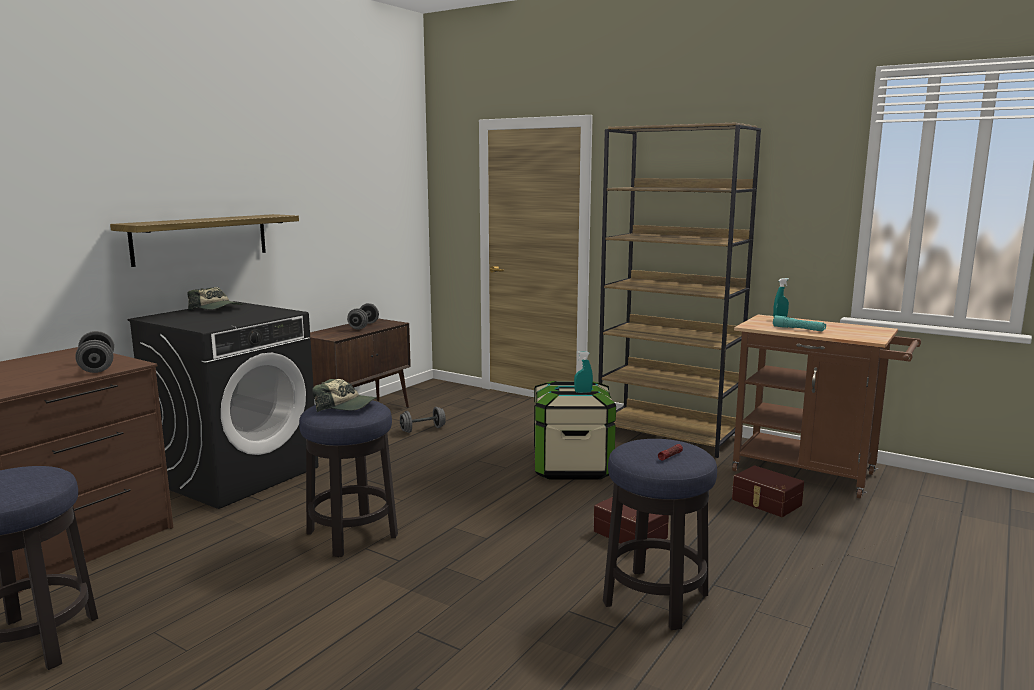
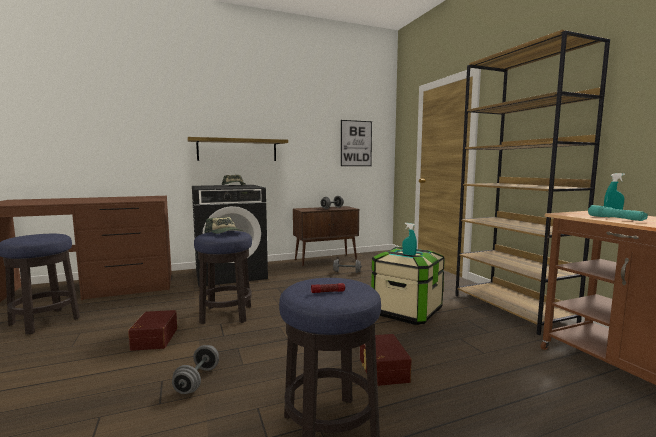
camera: 35 degrees right, 5 degrees down
(97, 367) = (141, 199): grey dumbbell -> grey dumbbell (197, 380)
(378, 209) = (356, 143): none -> picture
(765, 502) = (546, 385): brown storage box -> brown storage box (153, 339)

